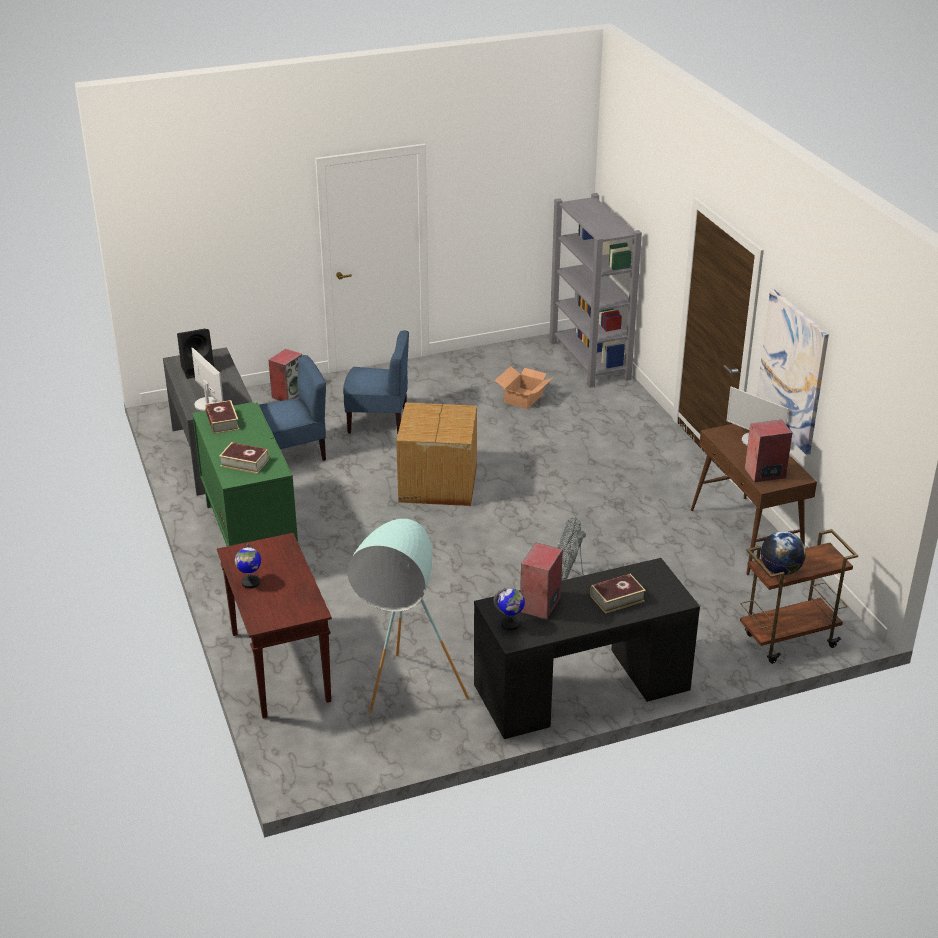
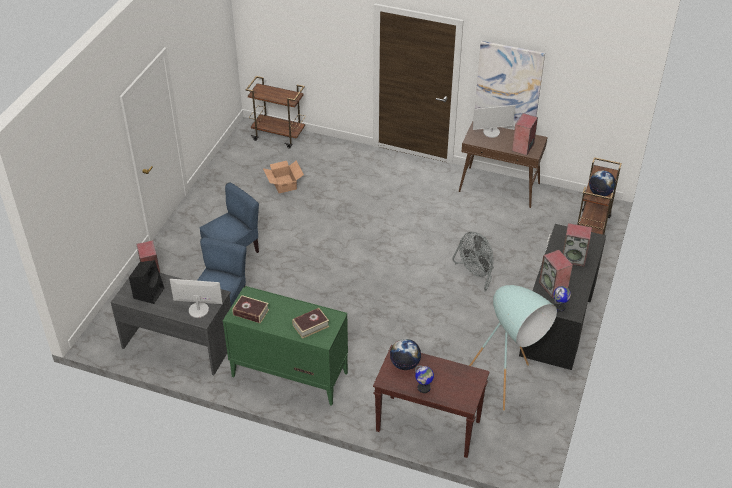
camera: 50 degrees left, 10 degrees up
(273, 554) = (405, 364): none -> globe
(437, 484) = (327, 266): cardboard box -> none
(589, 360) = (279, 137): grey bookcase -> brown cart
(617, 598) = (574, 258): book -> speaker

